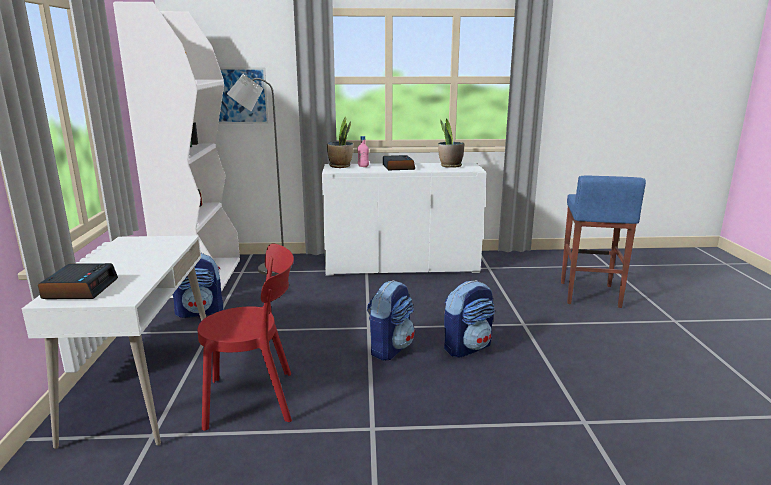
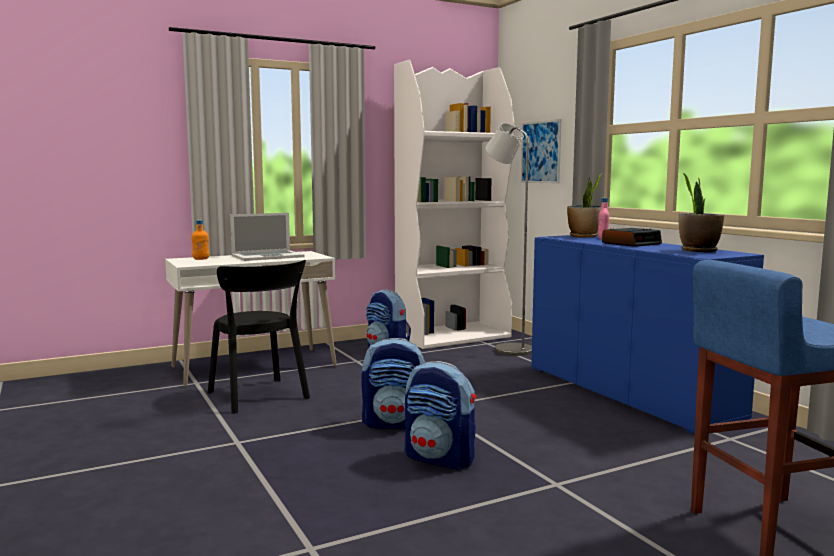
camera: 65 degrees right, 10 degrees down
(80, 288) = (201, 259): alarm clock -> orange bottle
(129, 257) = (267, 256): none -> laptop
(256, 399) = (259, 397): red chair -> black chair
(401, 266) = (628, 392): white cabinet -> blue cabinet

